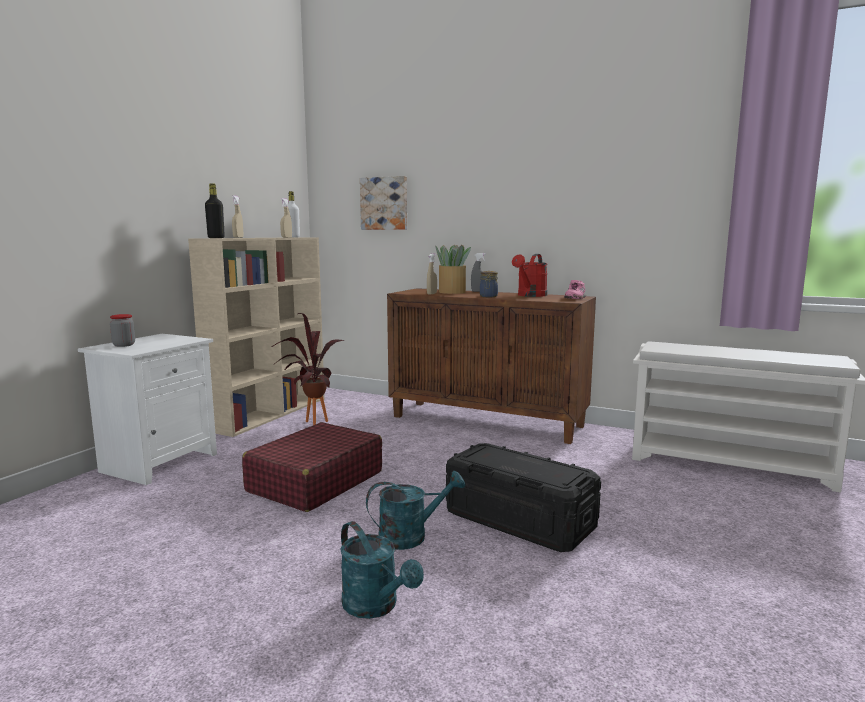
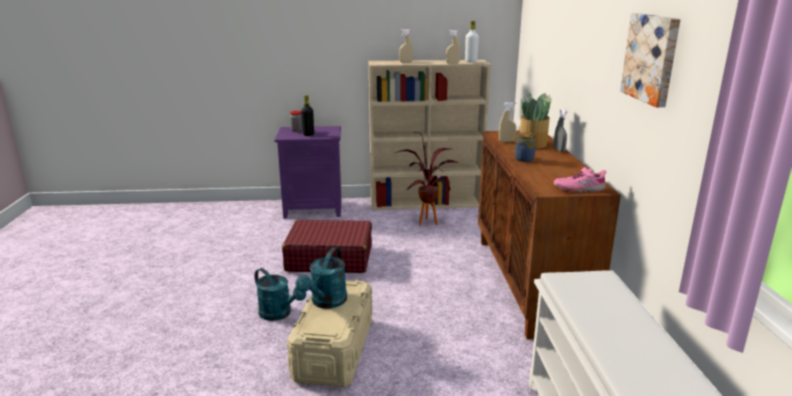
camera: 60 degrees right, 10 degrees up
(159, 462) = (314, 208): white nightstand -> purple nightstand
(216, 238) = (379, 63): black bottle -> black bottle (308, 135)
(376, 606) = (192, 329): turquoise watering can -> turquoise watering can (326, 302)
(385, 203) = (544, 37): picture -> picture (652, 58)
(519, 520) = (334, 349): black storage box -> beige storage box
(530, 295) = (564, 170): red watering can -> none

